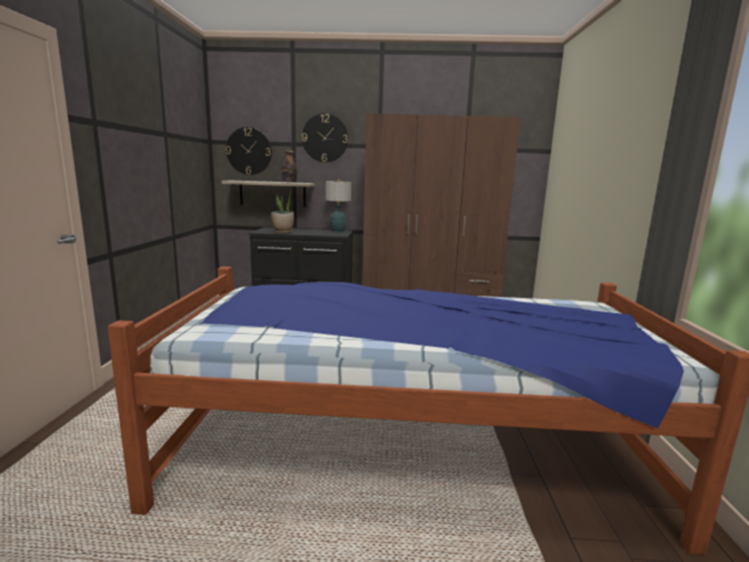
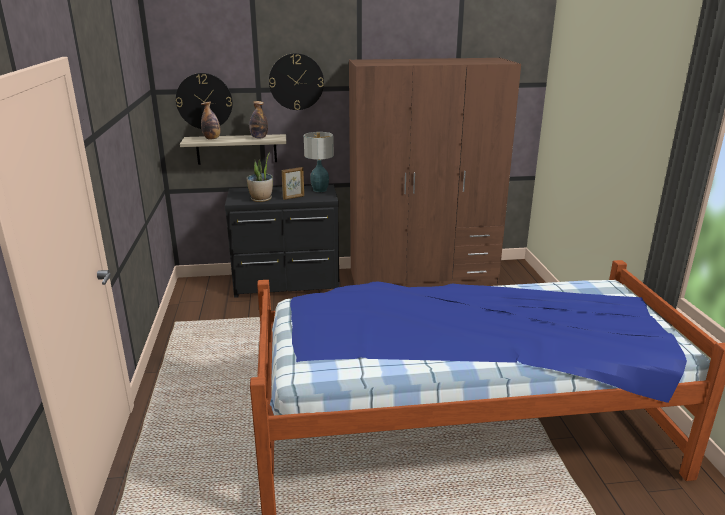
camera: 10 degrees left, 10 degrees up
(250, 181) = (212, 139): none -> bottle
(311, 233) = (294, 197): none -> picture frame

